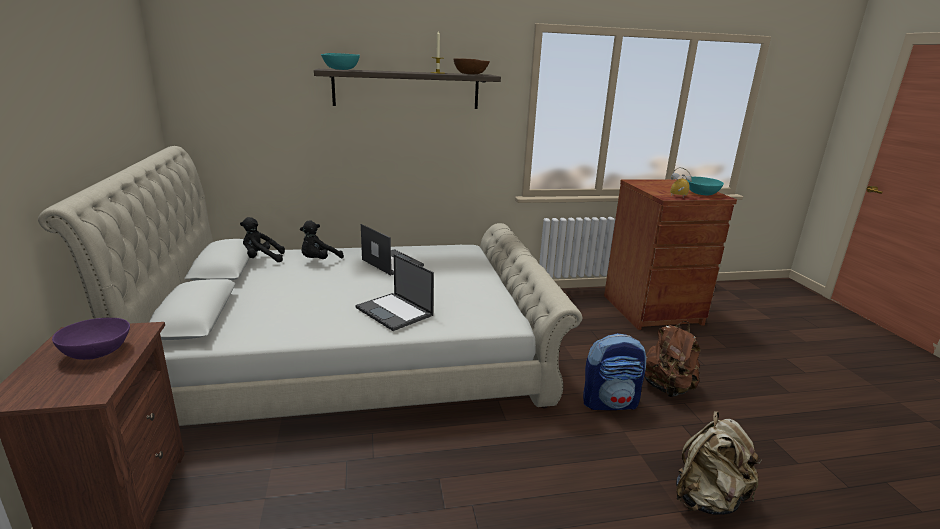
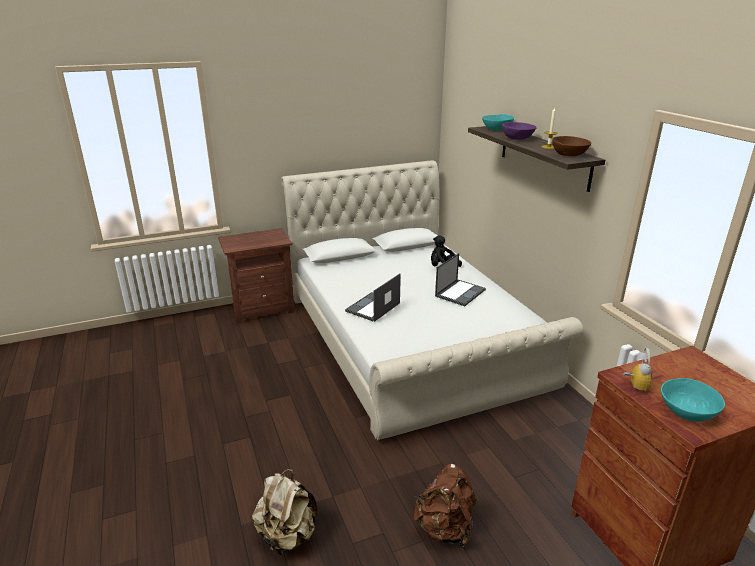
camera: 80 degrees right, 5 degrees up
(97, 352) = (261, 240): purple bowl -> purple bowl (517, 138)
(261, 259) = (429, 251): black plush toy -> none
(610, 402) = (400, 479): backpack -> none

